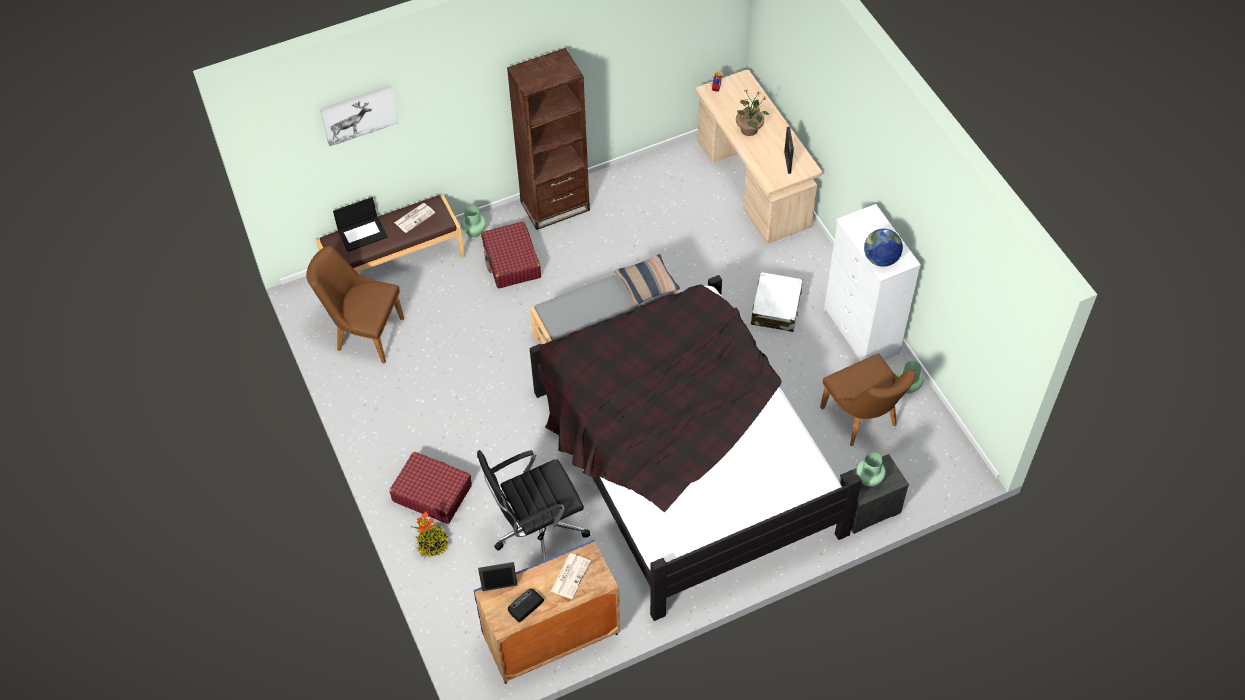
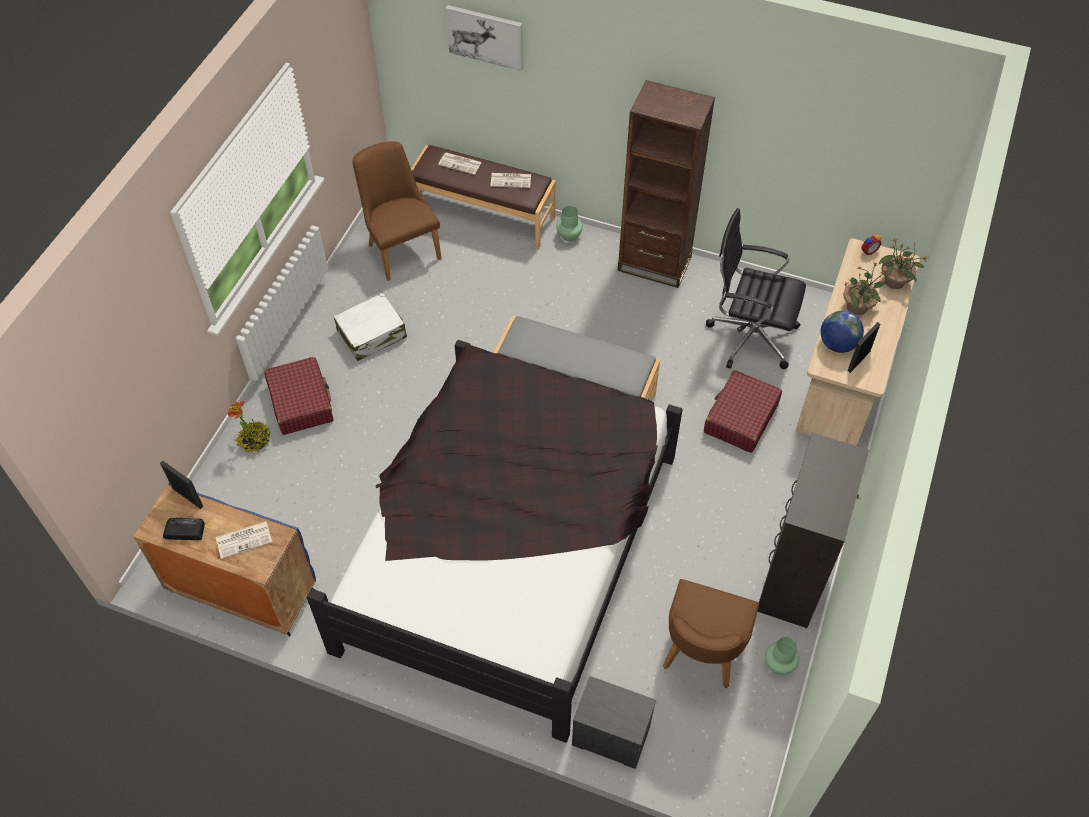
camera: 45 degrees right, 0 degrees up
(362, 233) = (460, 163): laptop -> newspaper
(511, 262) = (568, 280): red suitcase -> red suitcase (740, 418)
(537, 530) = (335, 498): black office chair -> black office chair (749, 336)
(647, 284) = (624, 371): pillow -> none
(752, 96) = (894, 282): none -> potted plant
(776, 308) = (740, 492): white suitcase -> white suitcase (372, 334)
(860, 332) = (792, 578): white dresser -> black dresser
(869, 479) = (609, 705): green vase -> none
(881, 259) = (809, 503): globe -> globe (837, 344)

